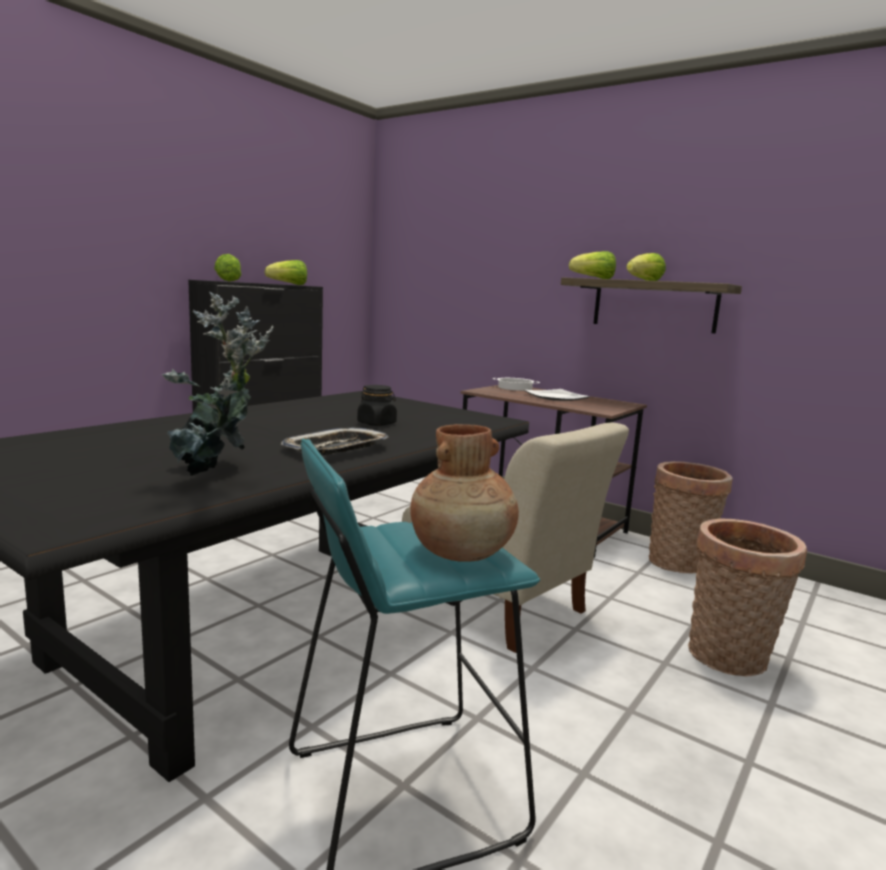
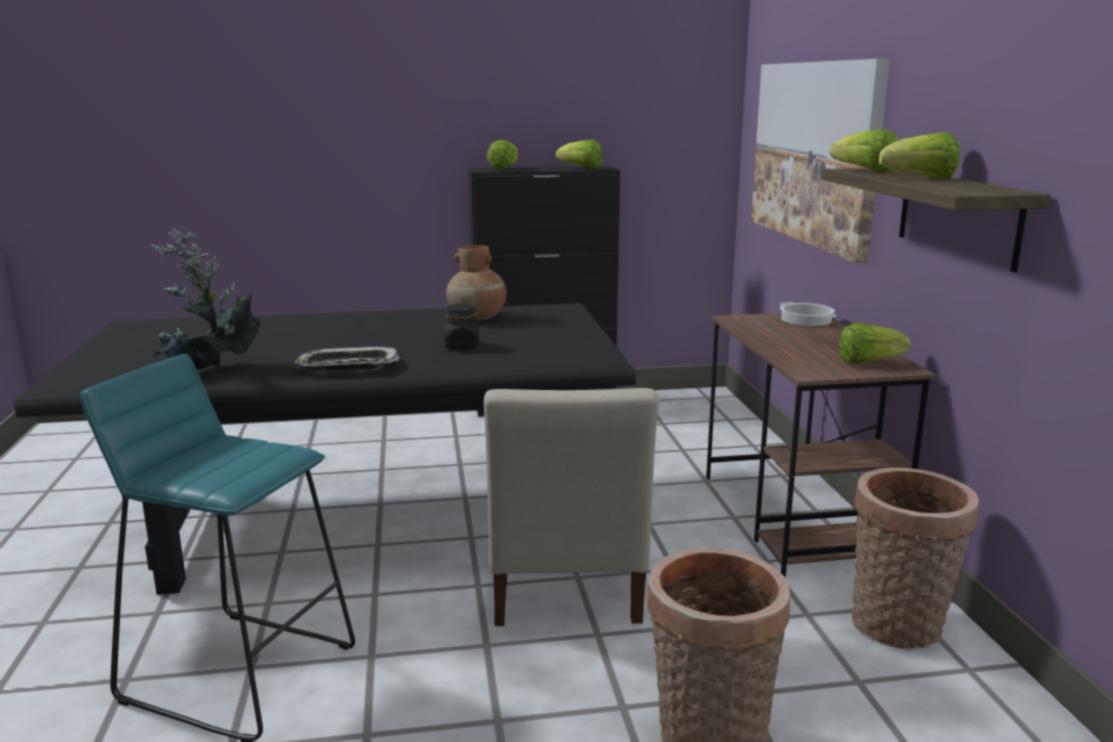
camera: 45 degrees right, 5 degrees up
(462, 553) = (222, 473): brown vase -> brown vase (477, 318)
(481, 275) = (814, 153): none -> picture
(557, 397) = (816, 342): plate -> none
(608, 403) = (868, 362): none -> lettuce

